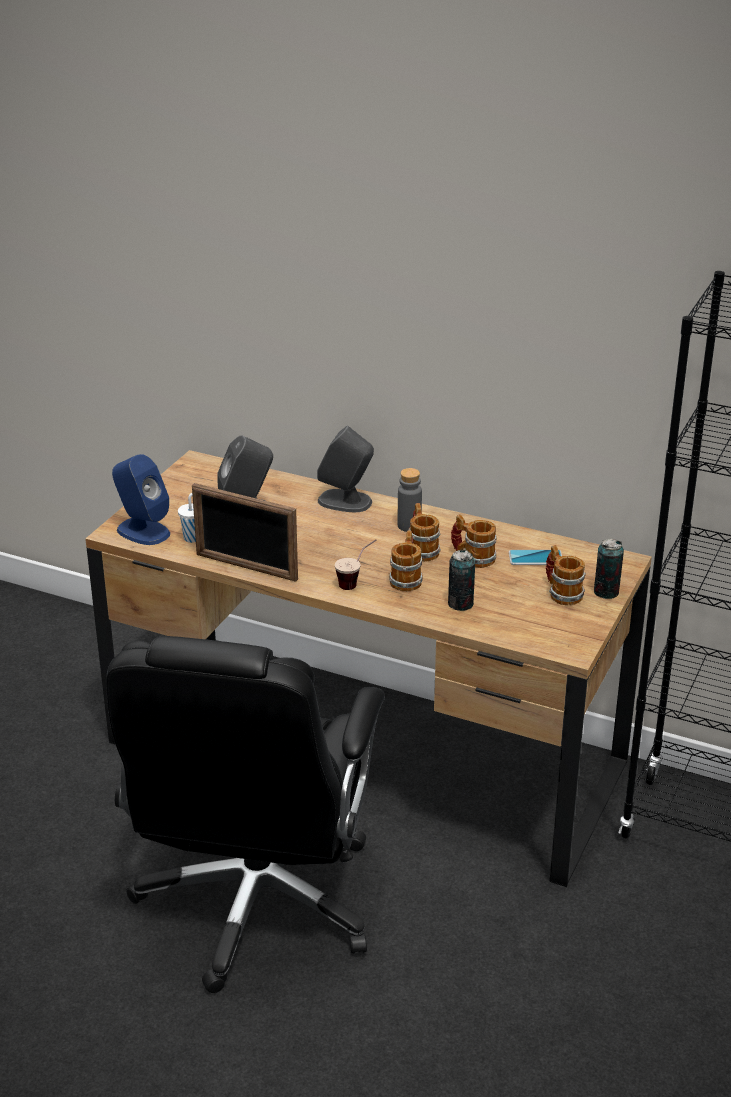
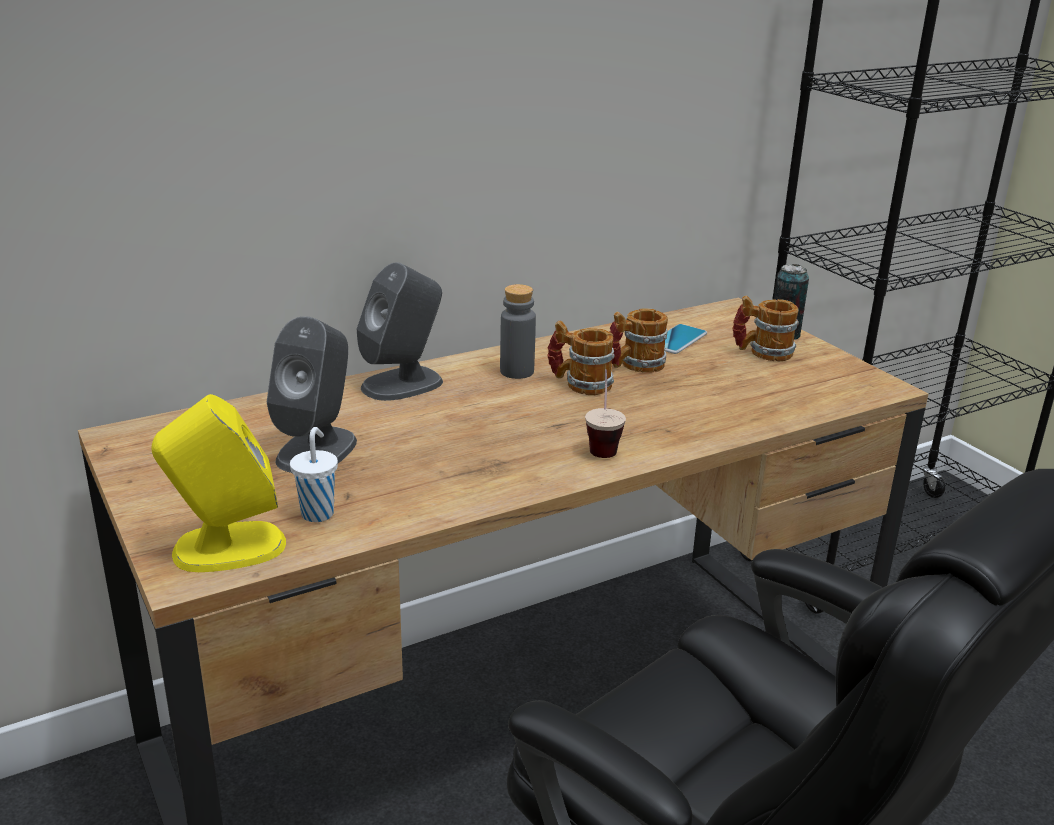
camera: 55 degrees left, 5 degrees down
(142, 531) = (227, 547): blue speaker -> yellow speaker
(246, 567) = (459, 502): picture frame -> none
(406, 579) = (633, 413): mug -> none
(460, 604) = (727, 405): can -> none

